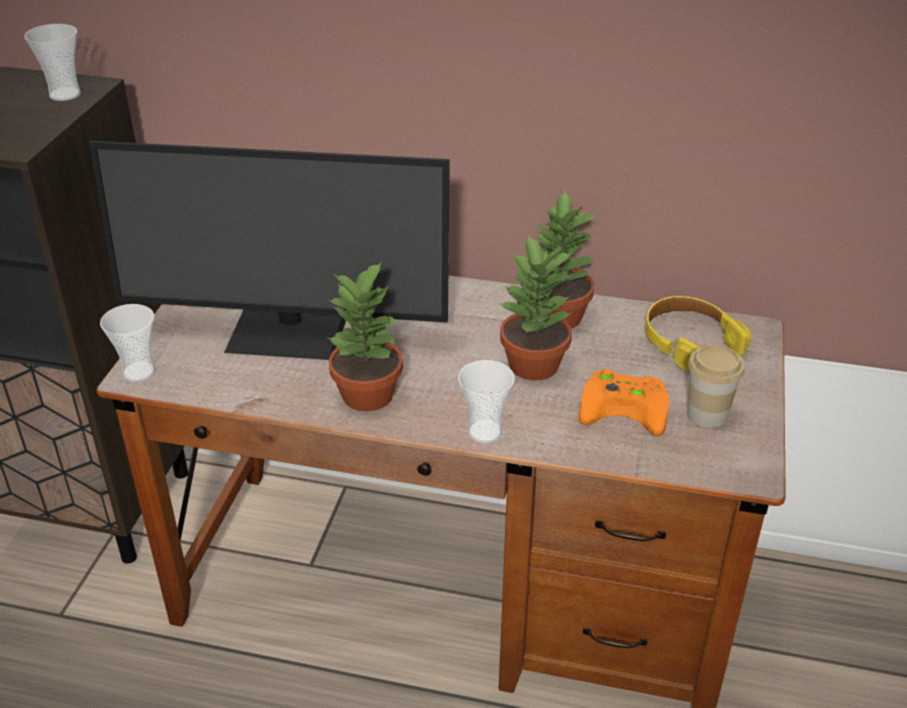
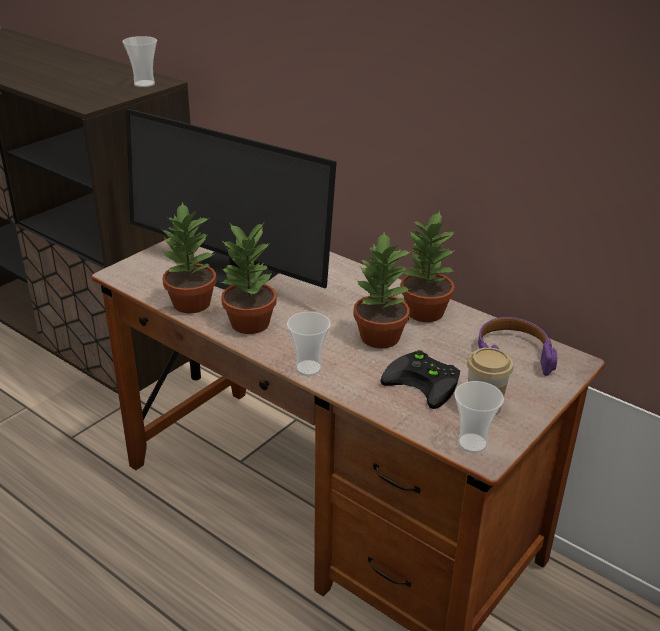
camera: 25 degrees right, 5 degrees down
(139, 372) = (123, 271): cup -> cup (472, 443)
(271, 391) = (191, 304): none -> potted plant
(627, 406) = (426, 383): orange game controller -> black game controller
(689, 342) = (512, 355): yellow headphones -> purple headphones

